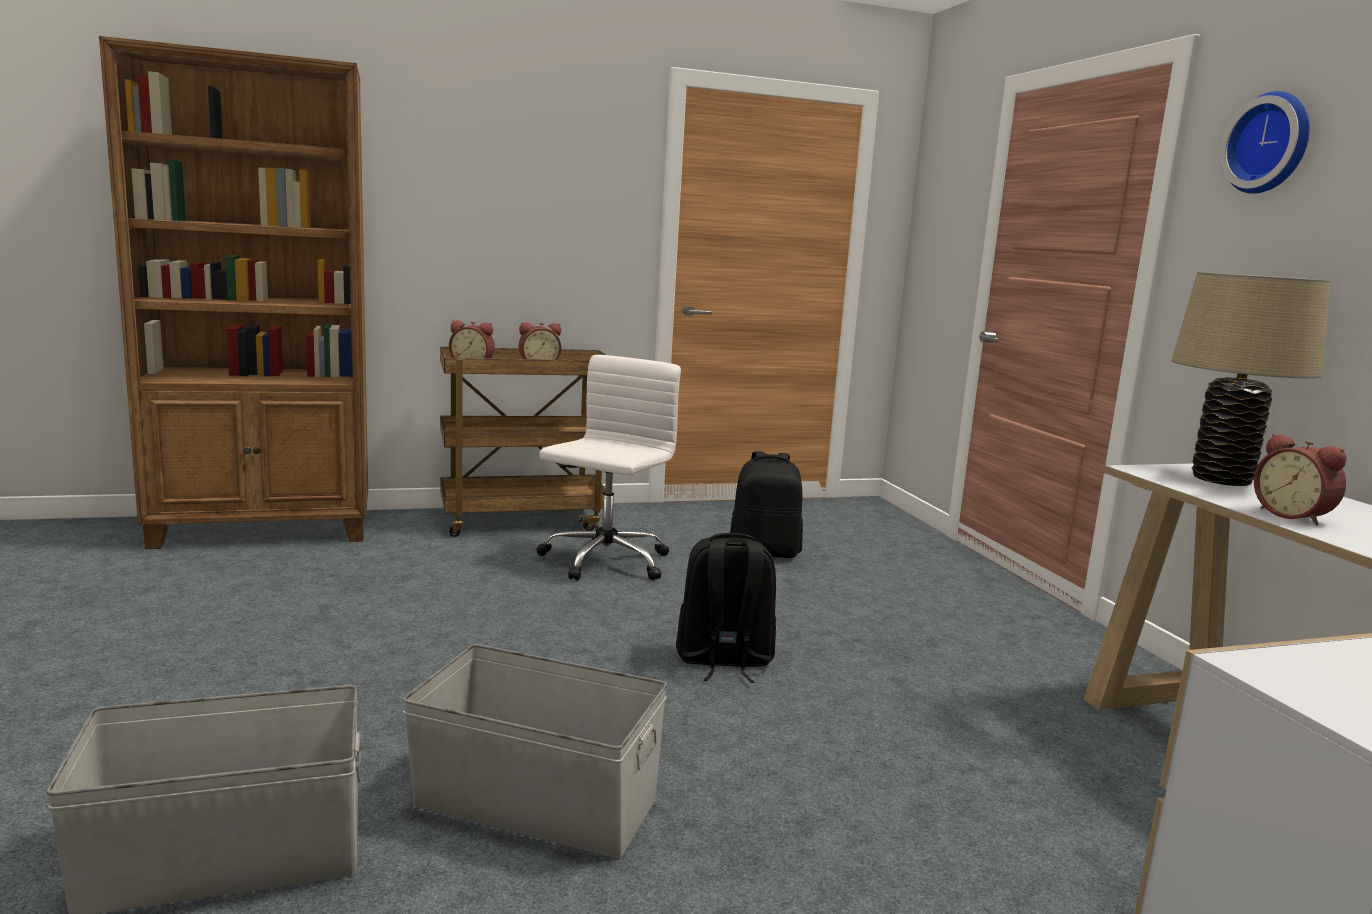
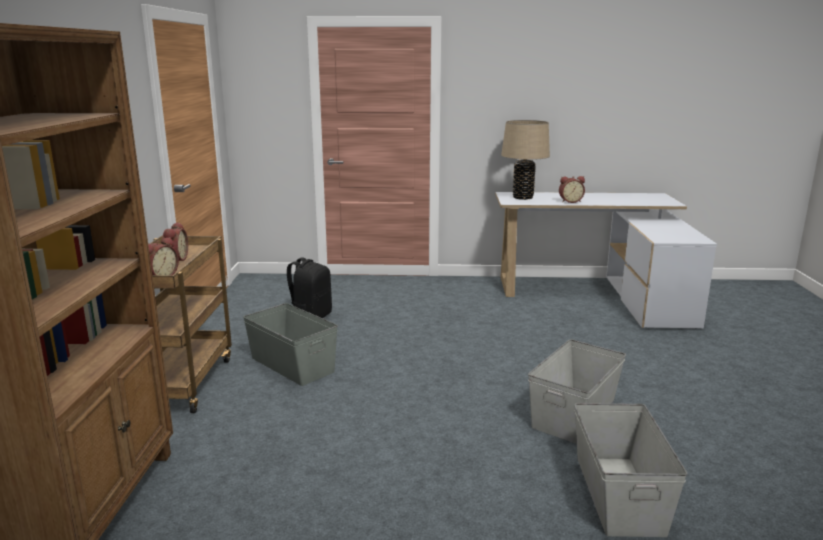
camera: 70 degrees left, 5 degrees up
(604, 561) = (292, 364): white office chair -> grey storage box
(723, 661) = (450, 353): black backpack -> none
(1271, 143) = (488, 67): wall clock -> none

